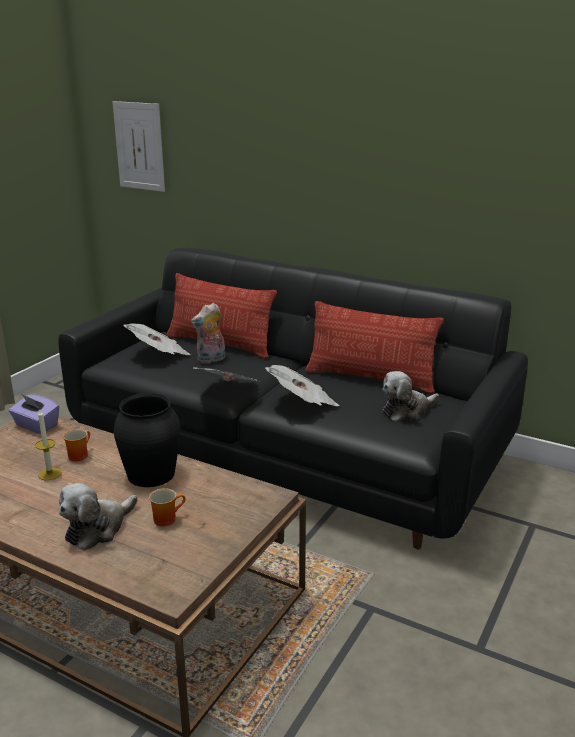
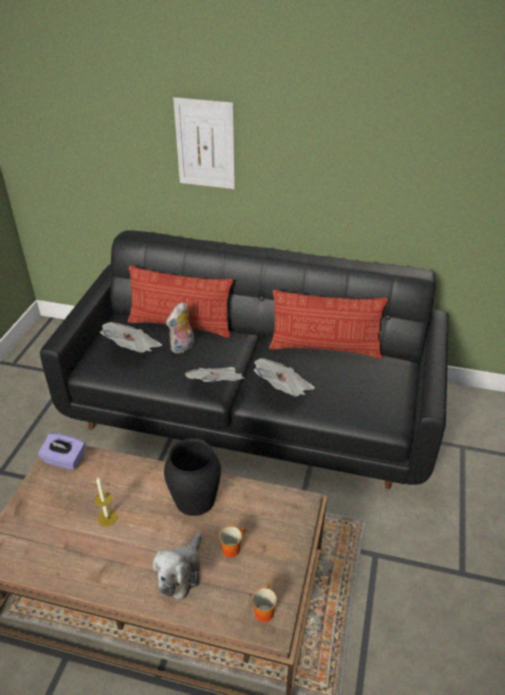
camera: 15 degrees left, 15 degrees up
(78, 455) = (121, 489): mug -> mug (263, 610)
(139, 146) = (62, 135): picture -> picture (205, 144)
(406, 411) = (369, 383): plush toy -> none

